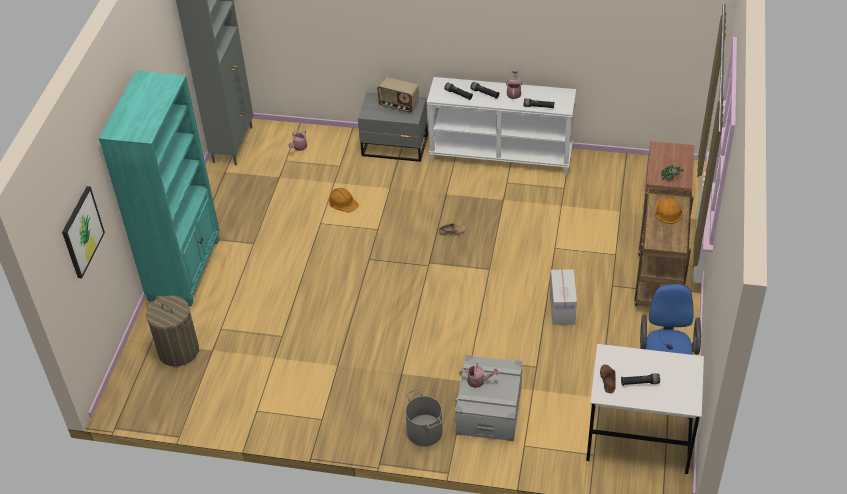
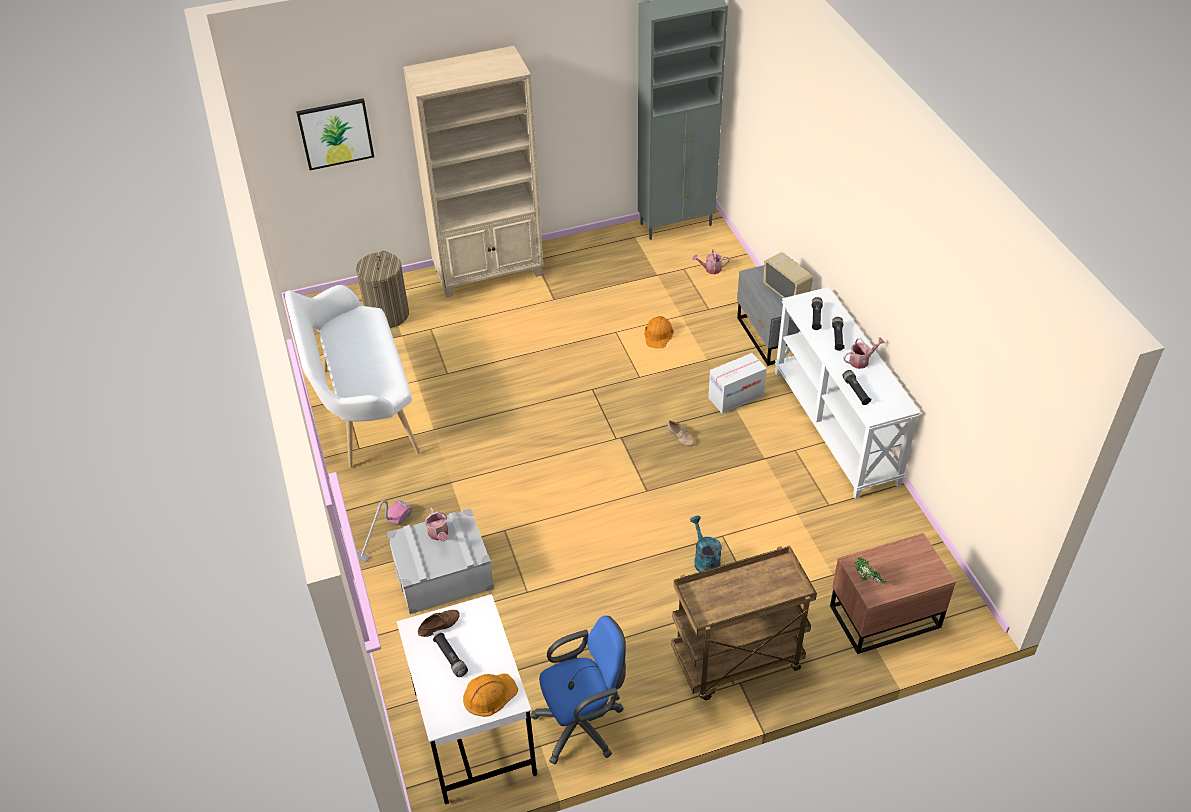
camera: 60 degrees right, 0 degrees up
(185, 269) = (489, 272): turquoise bookcase -> beige bookcase
(280, 404) = (362, 410): none -> white bench
(398, 105) = (786, 291): radio -> radio turned 150 degrees clockwise
(424, 432) = (383, 533): grey bucket -> vacuum cleaner
(562, 308) = (631, 580): cardboard box -> cardboard box (736, 397)
(569, 265) = (704, 560): none -> turquoise watering can
(667, 211) = (768, 584): orange hard hat -> orange hard hat (489, 694)

